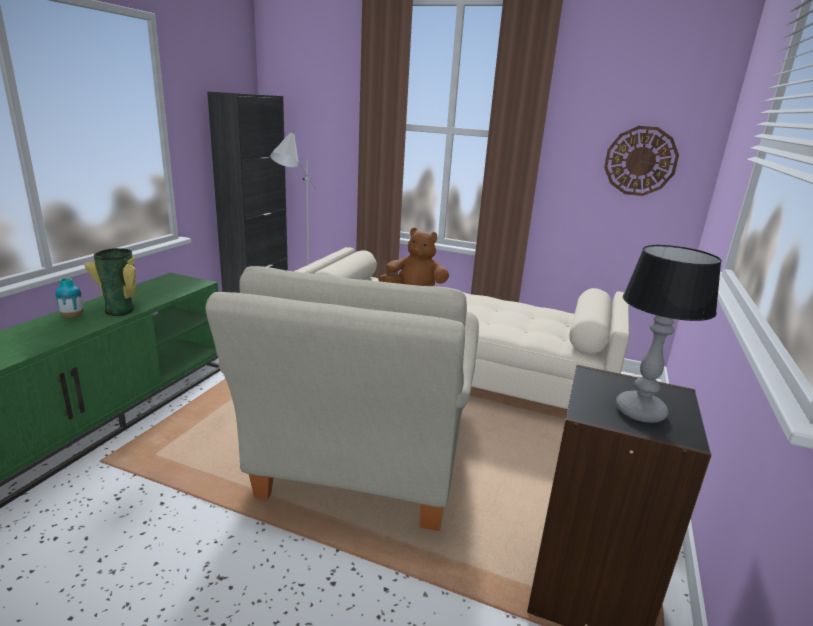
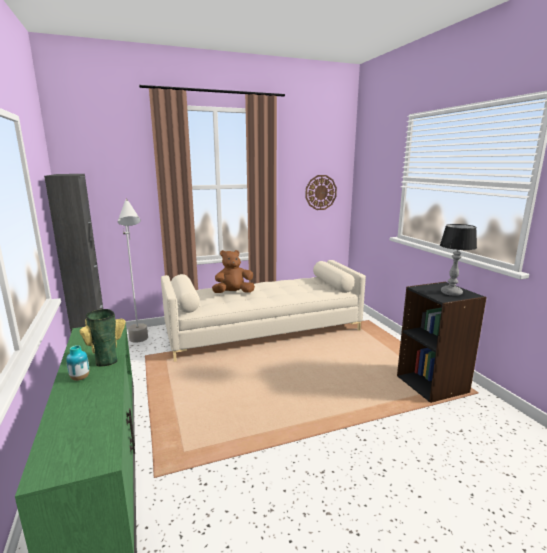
camera: 40 degrees left, 5 degrees down
(361, 466) = (298, 392): beige armchair -> none

